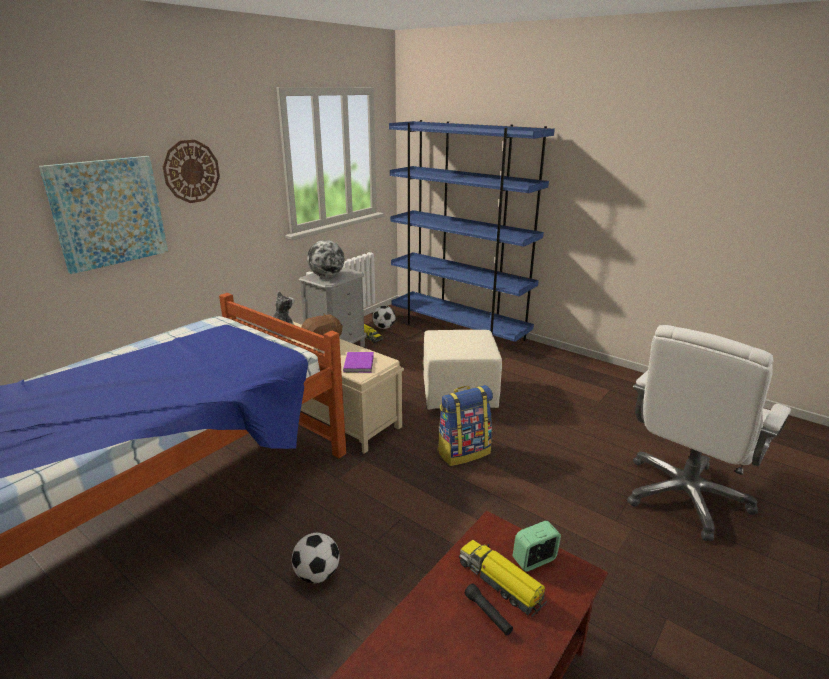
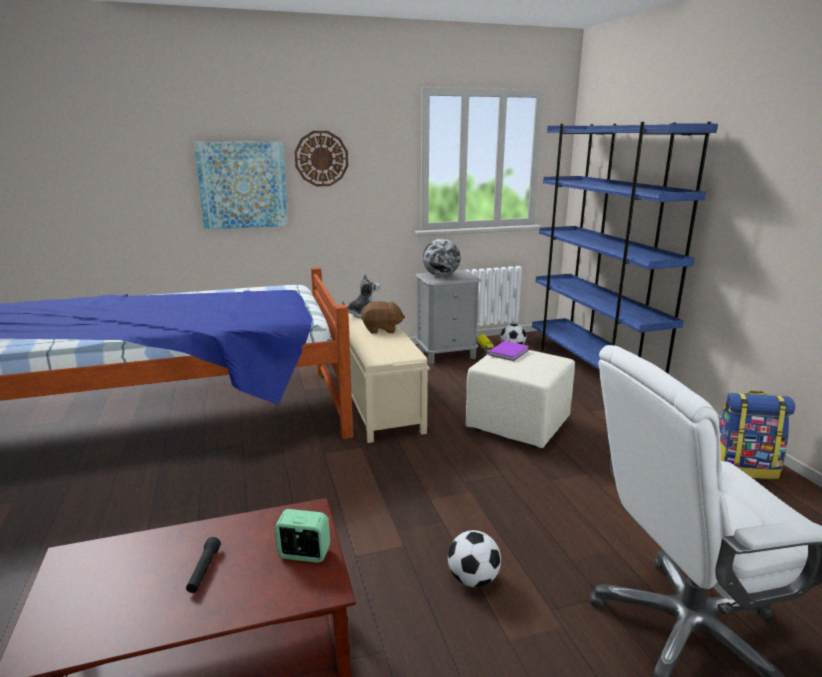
camera: 35 degrees right, 5 degrees down
(317, 574) = (224, 515): football -> football (473, 579)
(359, 363) = (388, 351): purple book -> purple book (509, 352)
(463, 452) = (459, 475): backpack -> backpack (744, 468)
(501, 583) = (249, 555): toy truck -> none

